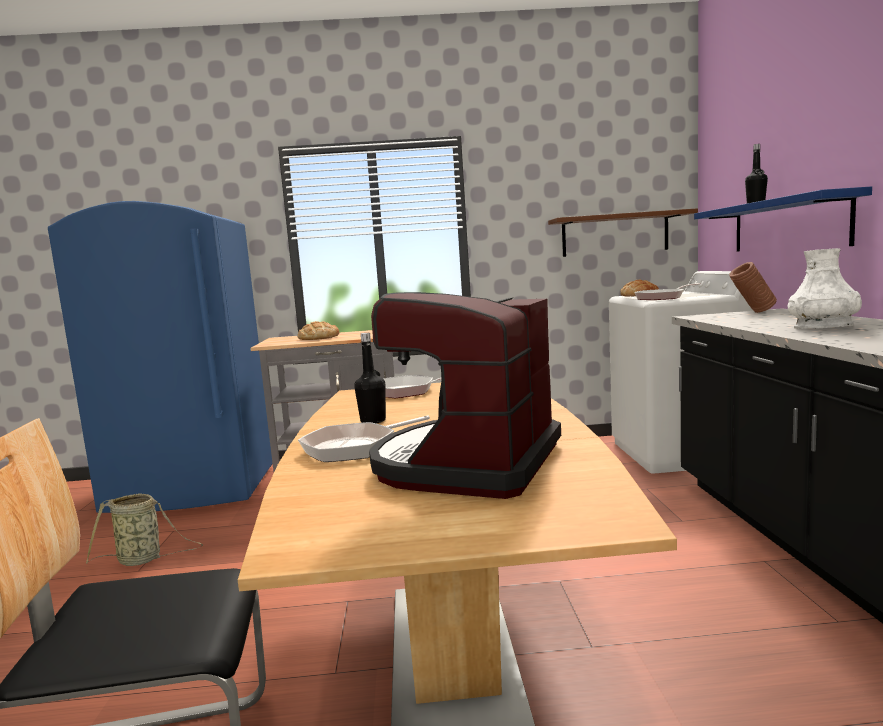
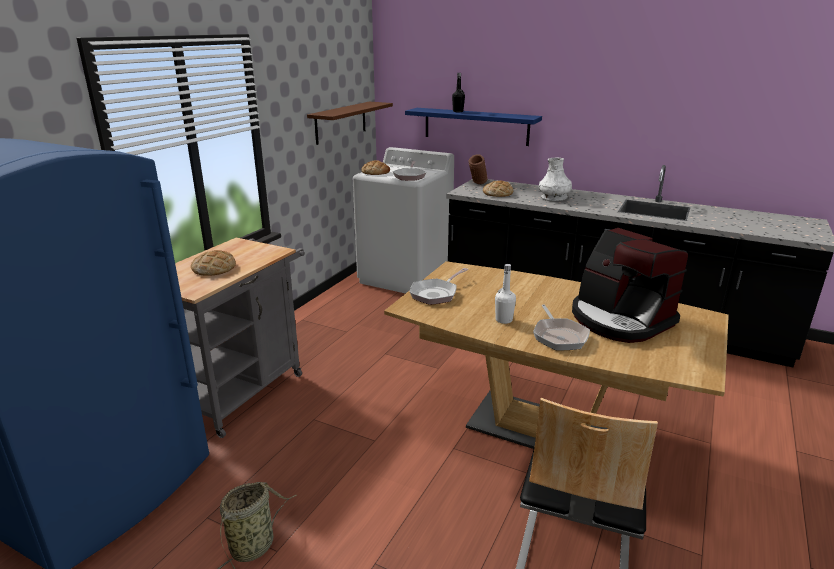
camera: 60 degrees left, 15 degrees up
(373, 421) = (503, 320): black bottle -> white bottle
(745, 319) = (498, 193): none -> bread

